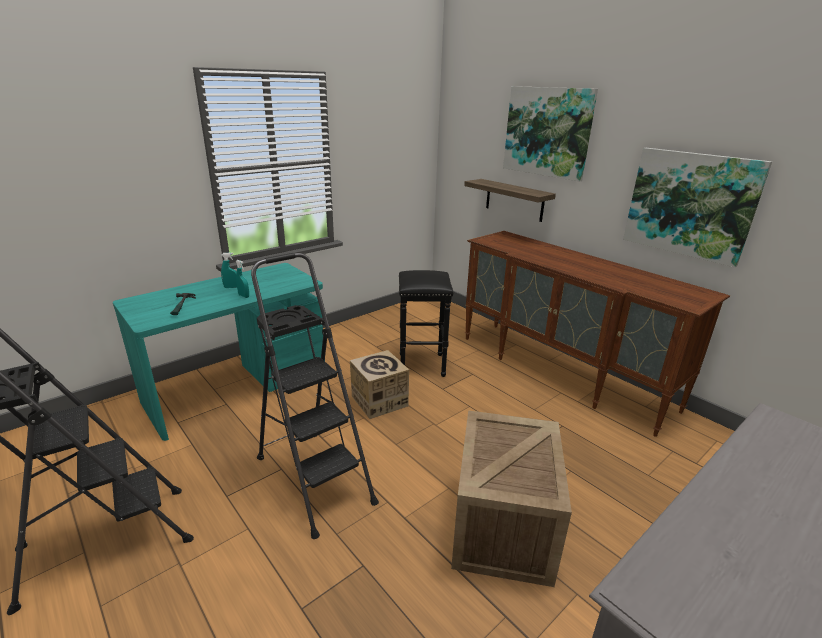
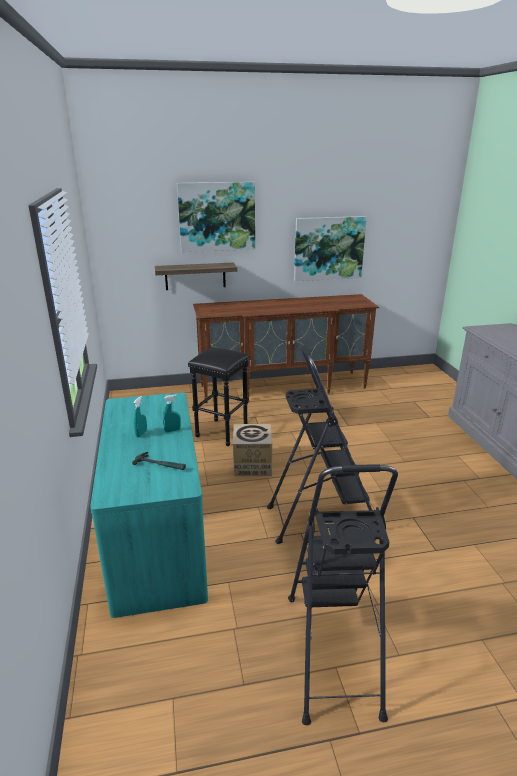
camera: 60 degrees left, 0 degrees up
(504, 527) = (406, 459): crate -> none

